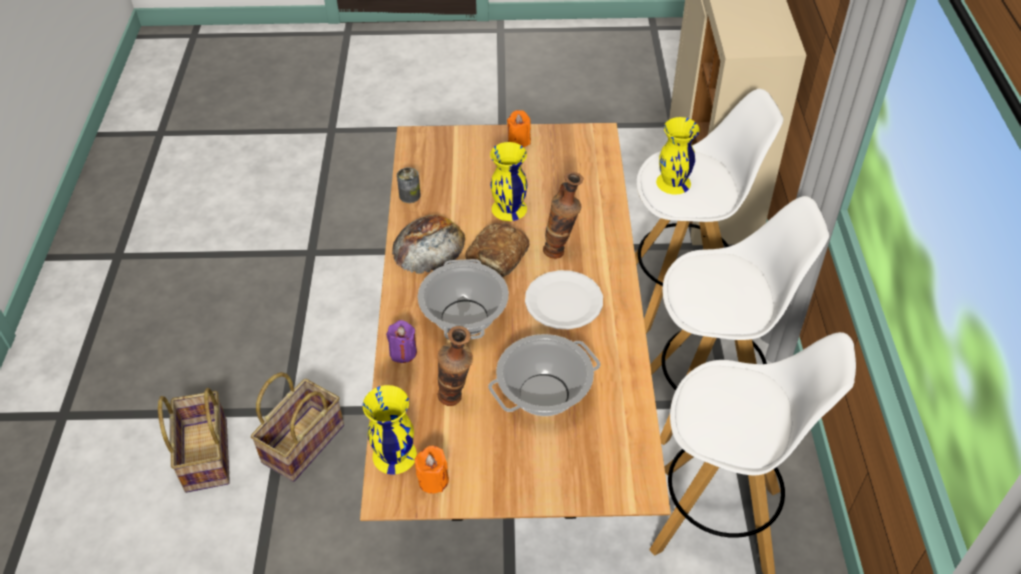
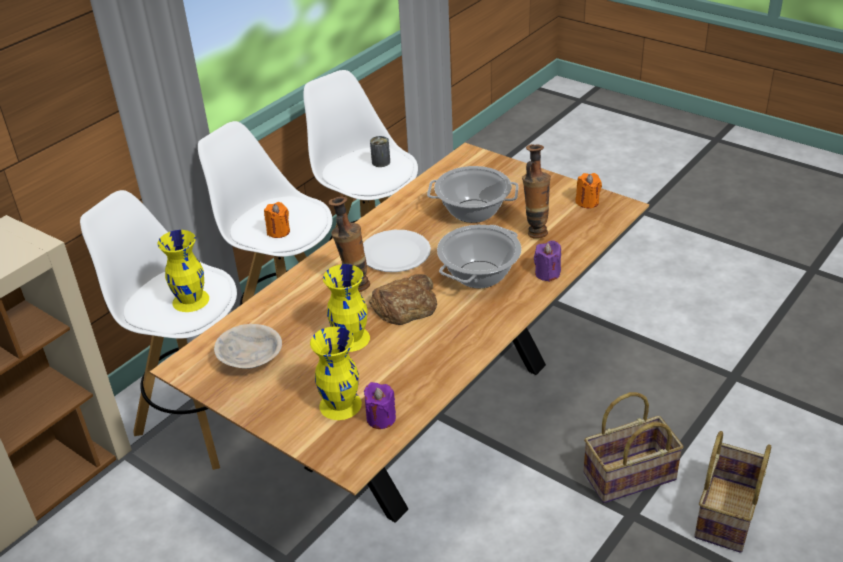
camera: 140 degrees left, 10 degrees down
(393, 455) = (603, 222): yellow vase -> yellow vase (341, 405)
(410, 195) = (423, 397): can -> can (381, 162)
(425, 169) = (381, 418): none -> purple candle
(428, 245) = (452, 341): bread -> none
(519, 141) = (258, 400): orange candle -> orange candle (278, 231)
(560, 160) = (250, 359): none -> beige bowl

